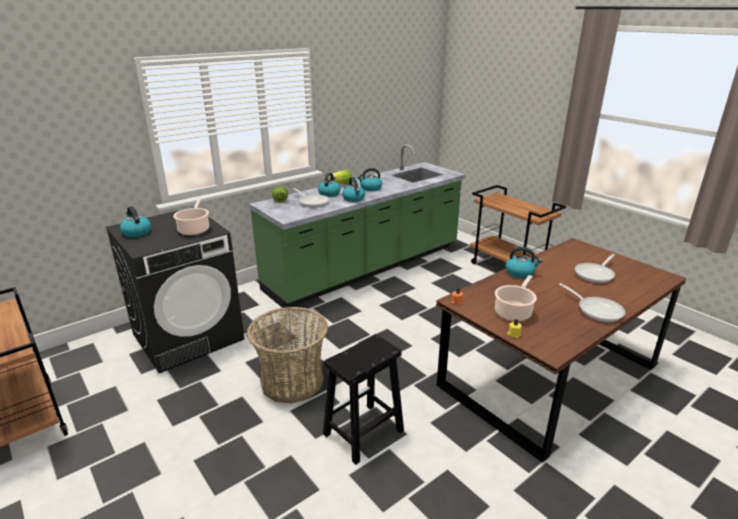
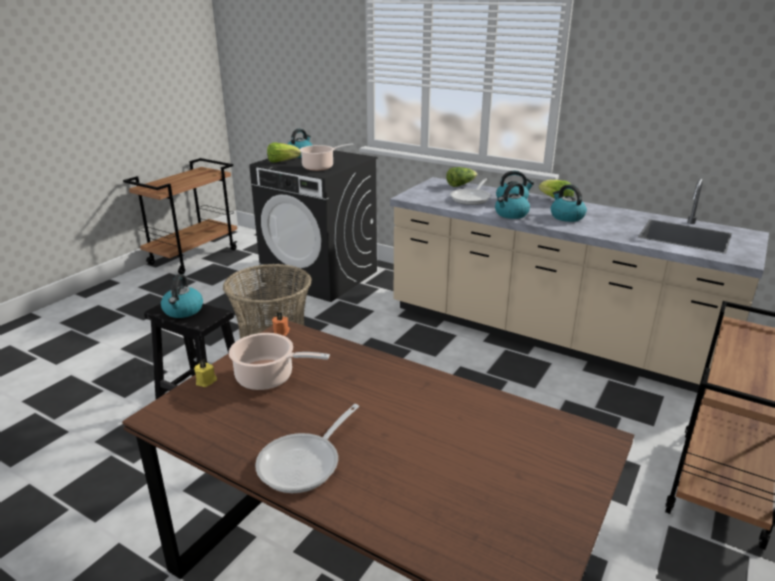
camera: 70 degrees right, 0 degrees up
(149, 242) = (282, 161): none -> lettuce
(366, 268) = (548, 336): green counter -> beige counter
(520, 272) = (406, 376): kettle -> kettle (183, 311)
(595, 274) = (460, 465): frying pan -> none

